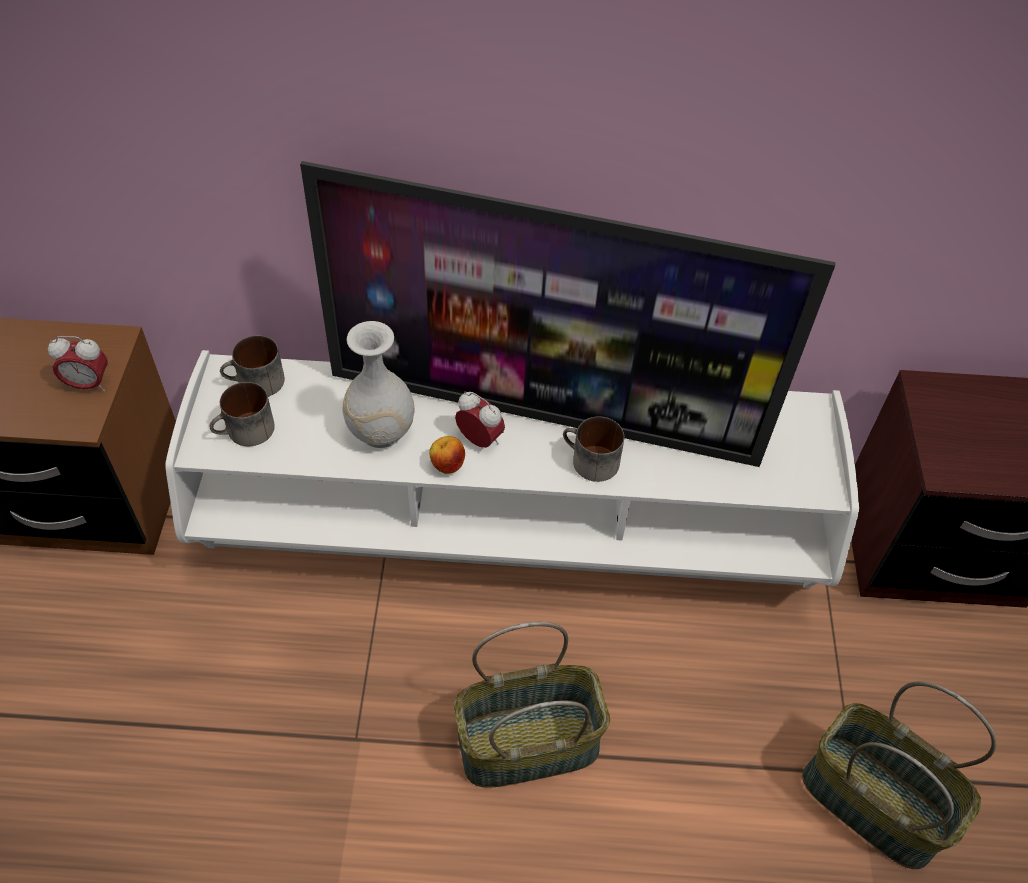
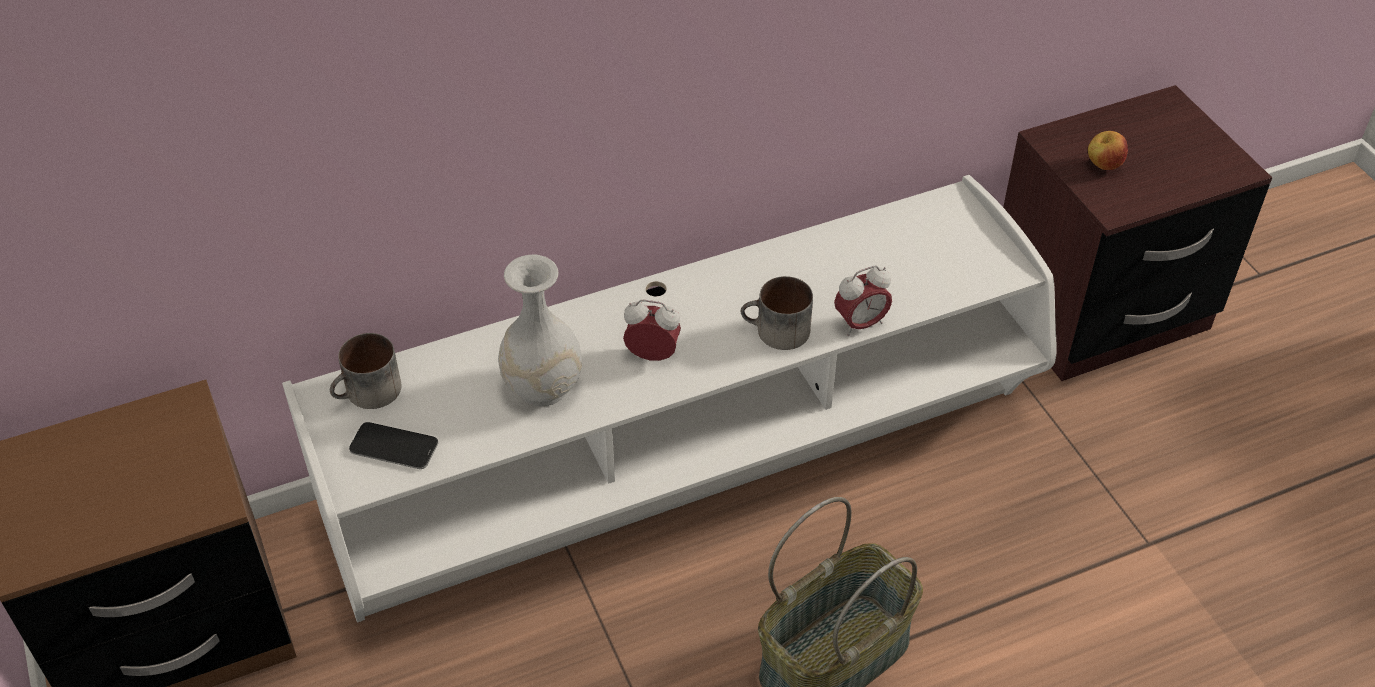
camera: 25 degrees left, 5 degrees down
(88, 384) = (190, 462): alarm clock -> alarm clock (860, 324)
(246, 432) = (394, 447): mug -> phone
(447, 465) = (636, 393): apple -> apple (1103, 165)
(544, 414) = (700, 305): television -> none
(870, 802) = (1179, 562): basket -> none

